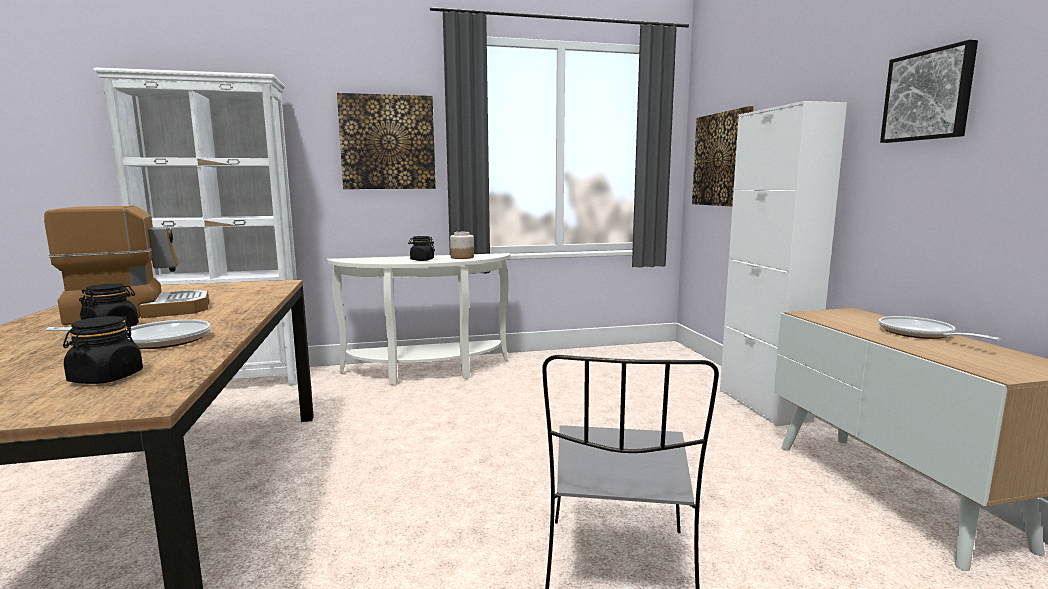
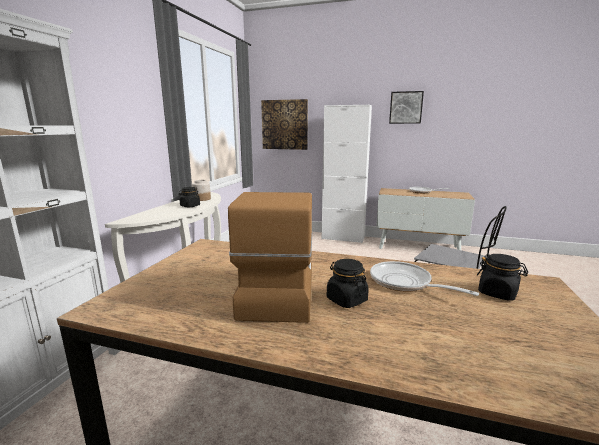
camera: 60 degrees left, 5 degrees up
(156, 341) = (404, 283): frying pan -> frying pan turned 60 degrees counterclockwise
(387, 142) = (117, 107): picture -> none

